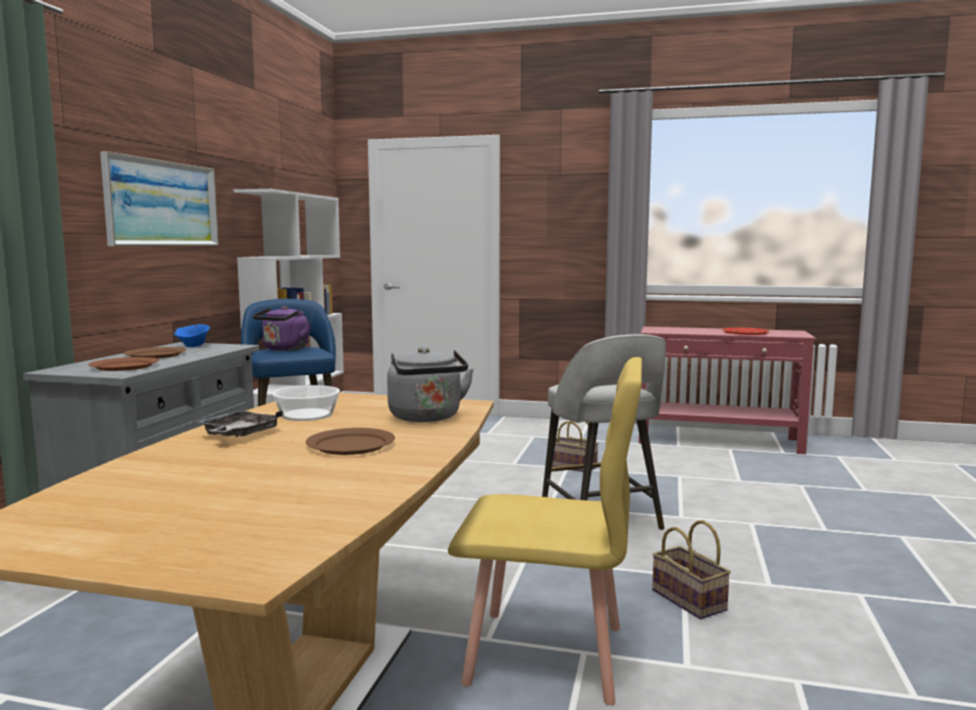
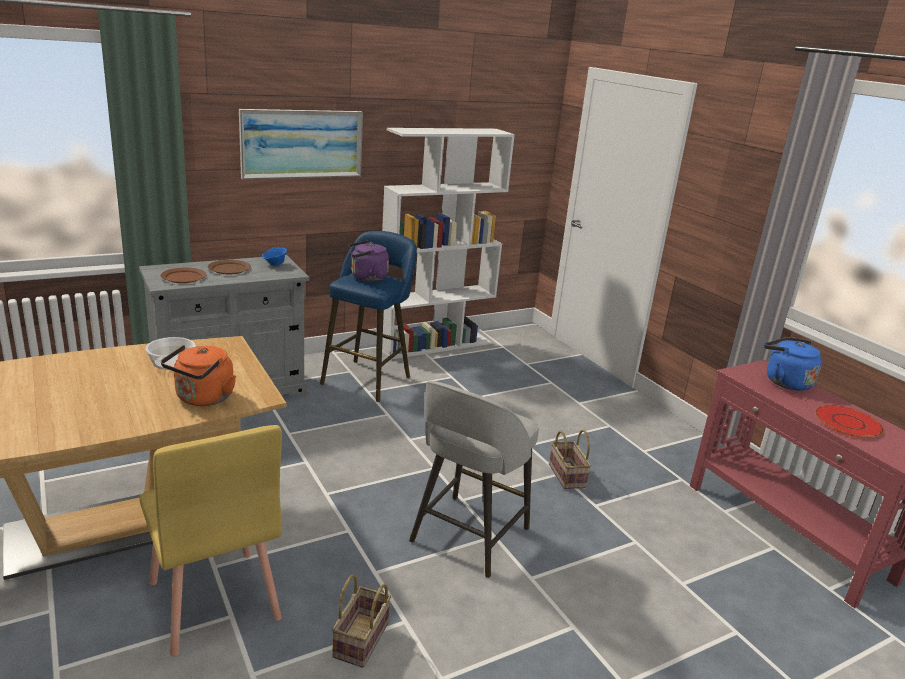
camera: 45 degrees right, 15 degrees up
(238, 435) = (104, 364): grey tray -> none
(351, 445) = (109, 402): brown plate -> none
(427, 418) = (202, 399): grey kettle -> orange kettle
(678, 329) = (784, 382): none -> blue kettle

